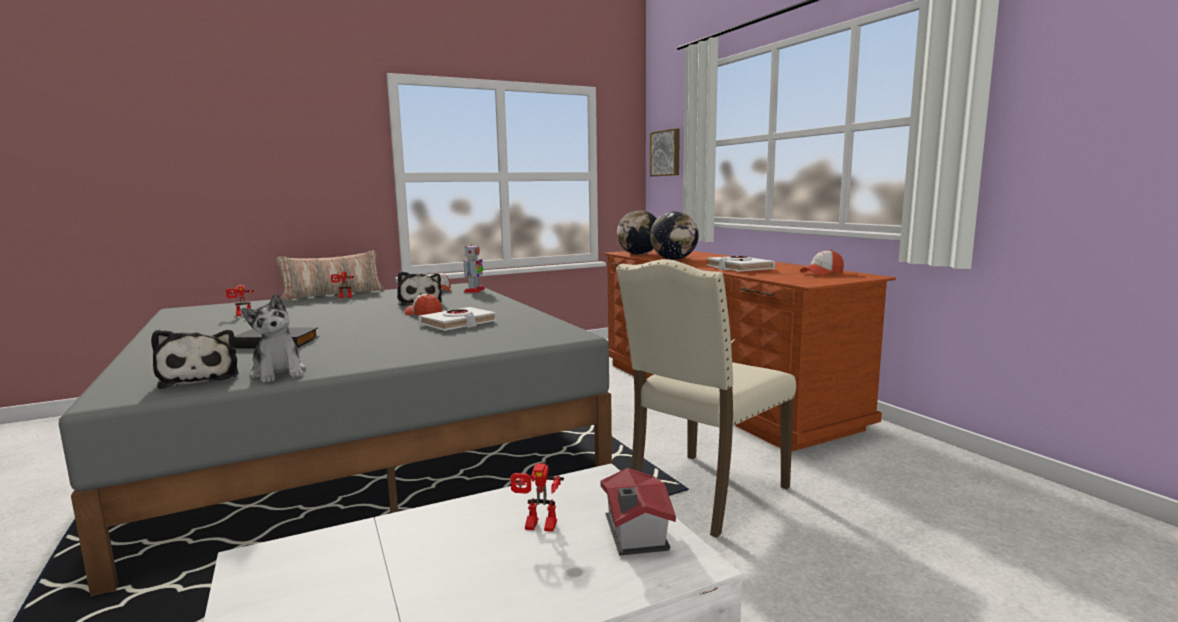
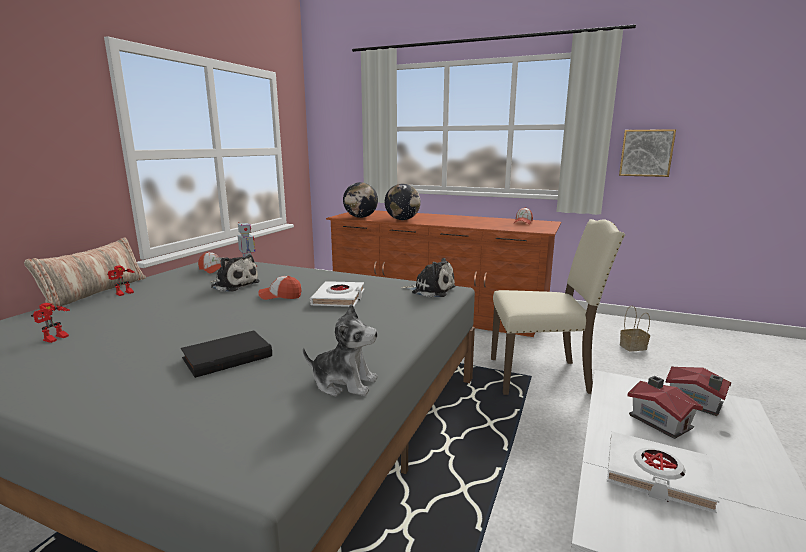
camera: 40 degrees left, 5 degrees up
(200, 378) = (281, 415): plush toy -> plush toy (431, 290)
(537, 527) = (659, 420): toy robot -> toy house
(666, 153) = (334, 133): picture -> picture (646, 153)
(703, 494) = (541, 376): beige chair -> beige chair turned 90 degrees counterclockwise
(739, 268) = (470, 223): white book -> white book (657, 475)
(941, 512) = (633, 347): none -> basket

